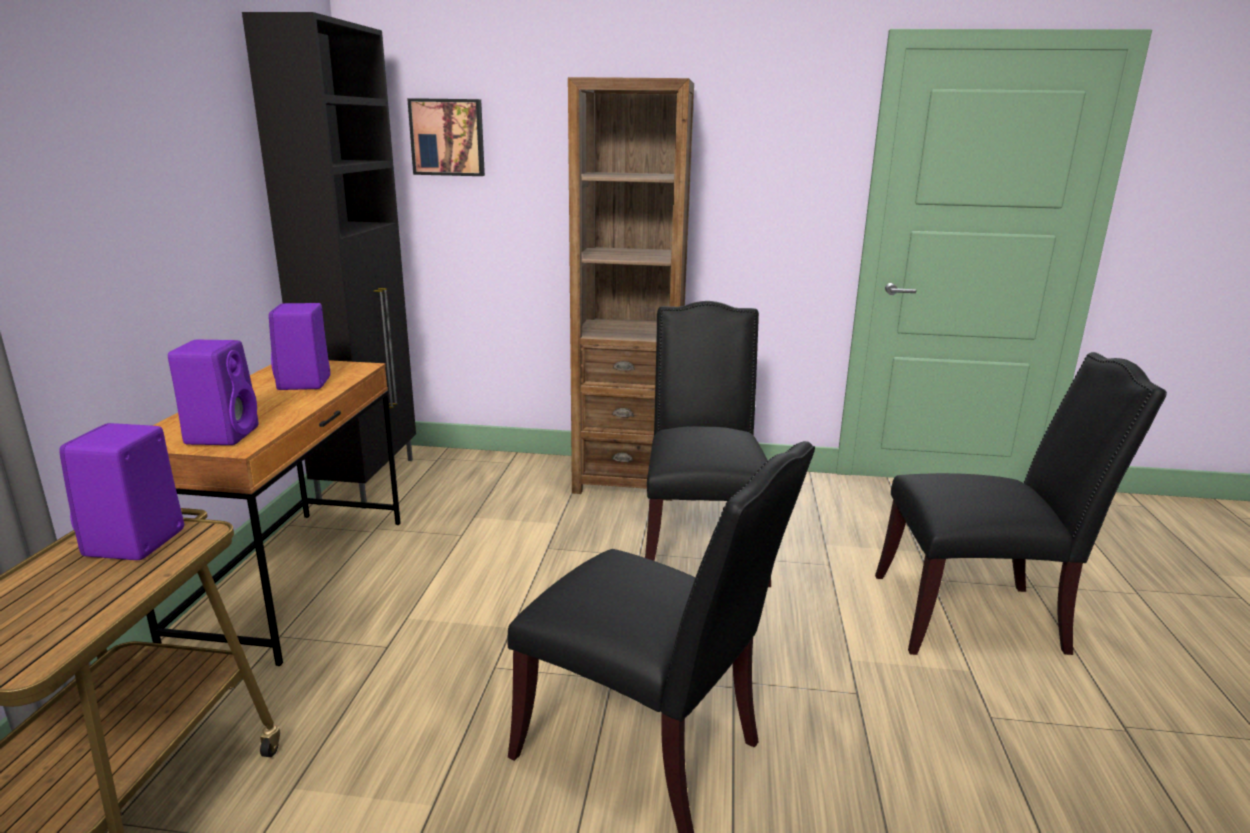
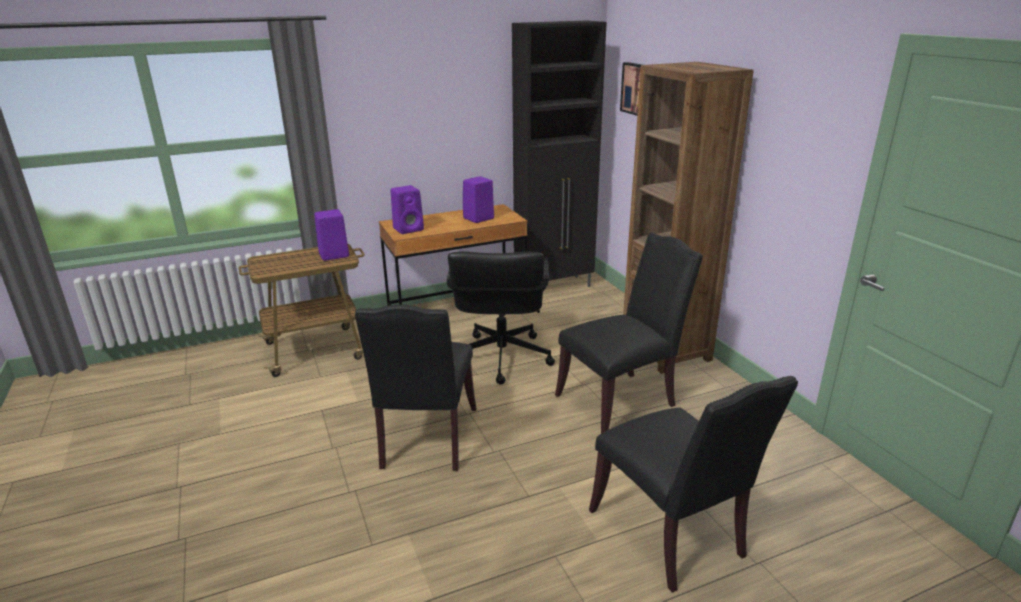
camera: 60 degrees right, 5 degrees up
(495, 590) = (501, 358): none -> black office chair

